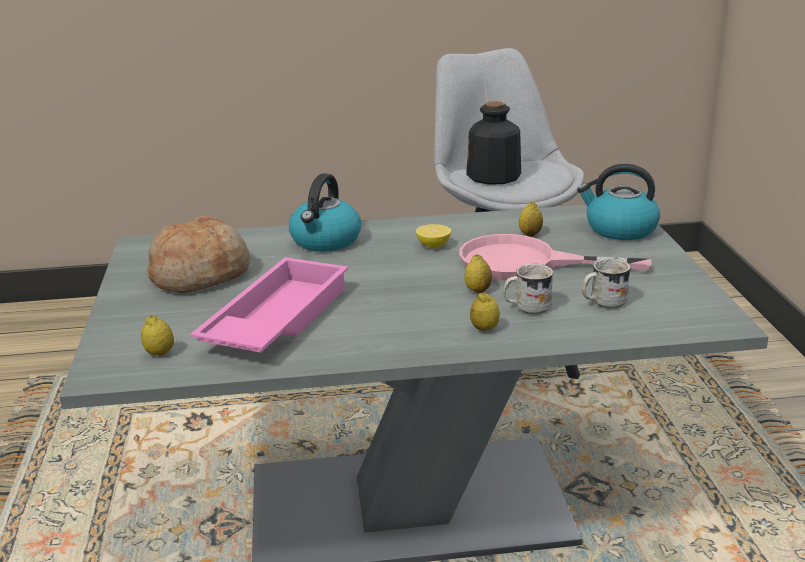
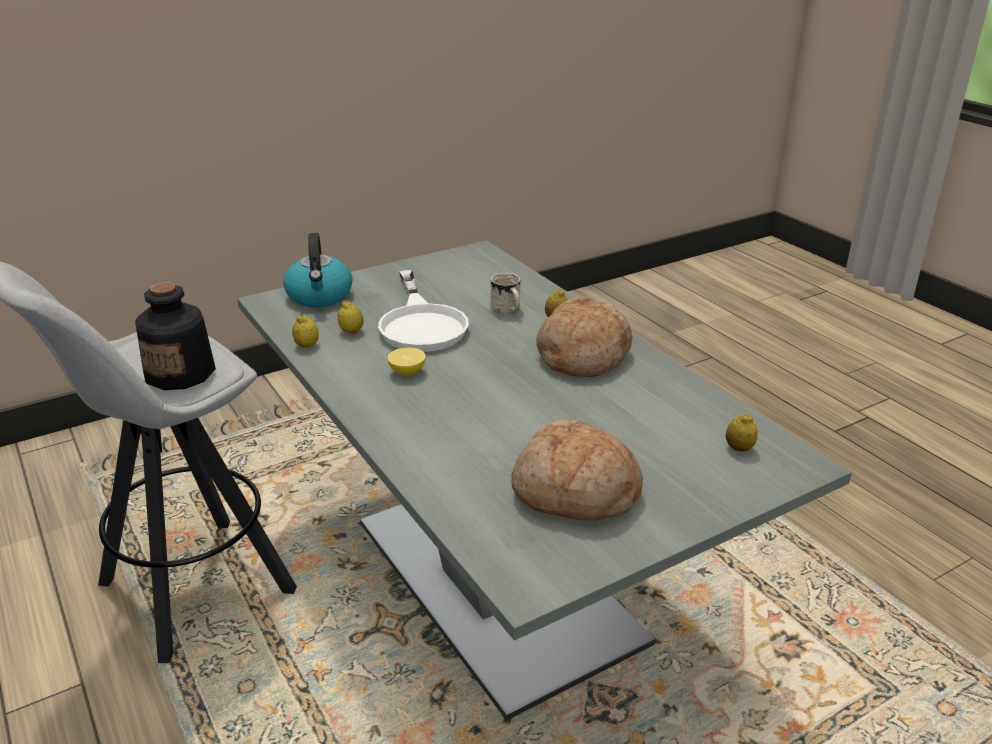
camera: 115 degrees left, 5 degrees up
(275, 319) = (626, 410): pink tray -> none
(325, 241) = (431, 437): kettle -> none
(393, 324) = (582, 355): none -> bread
(477, 290) = (492, 333): lemon -> lemon (307, 345)
(526, 263) = (421, 323): pink frying pan -> white frying pan
(603, 302) = (476, 287): white mug -> none

